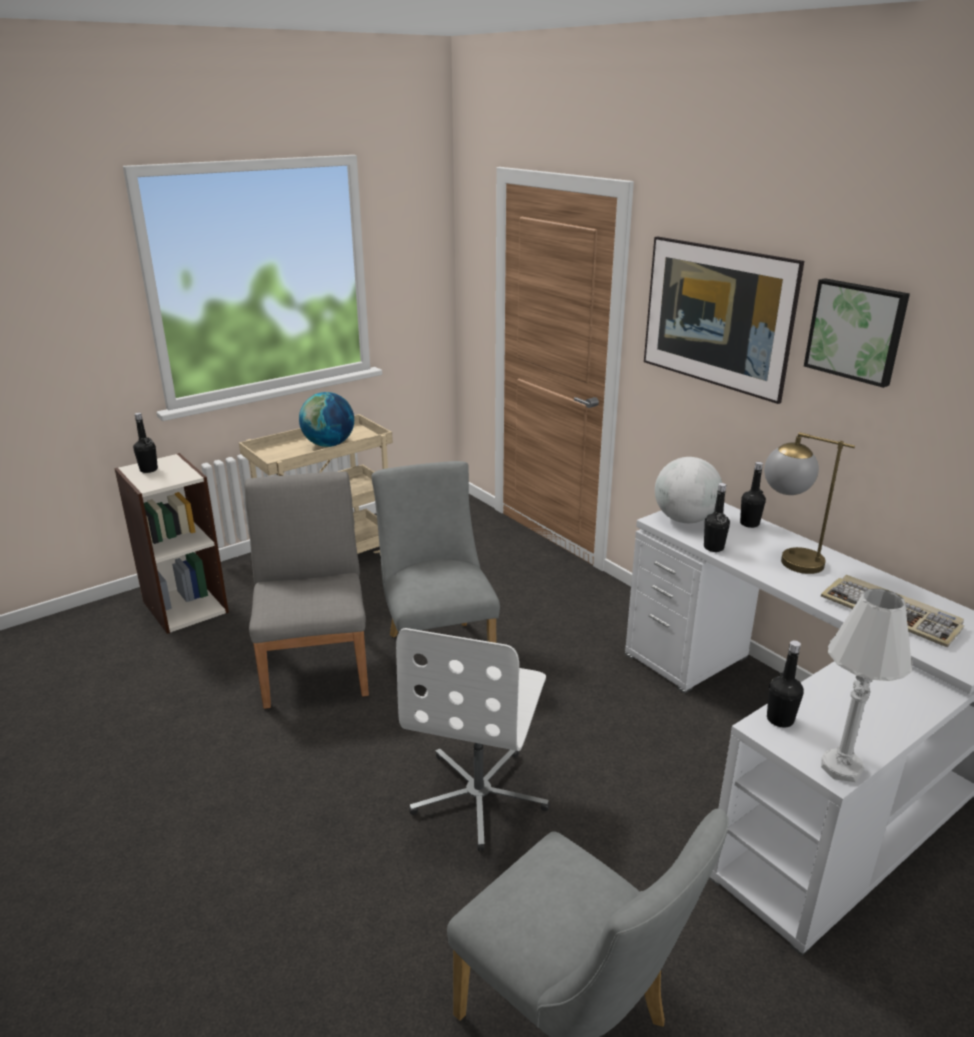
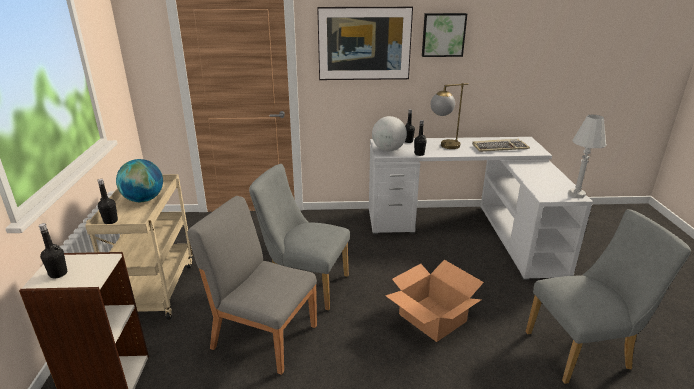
camera: 55 degrees left, 0 degrees up
(480, 795) = (432, 318): white office chair -> cardboard box
(780, 719) = (542, 192): black bottle -> black bottle (110, 221)

